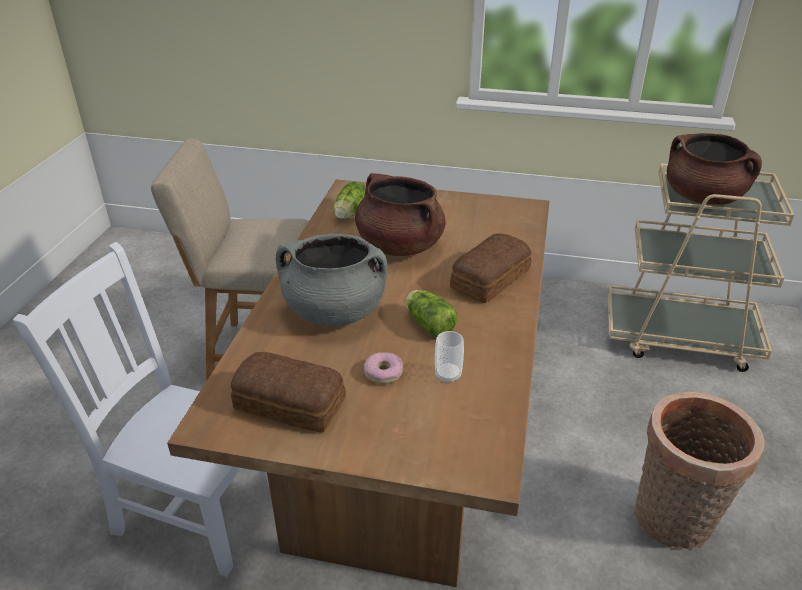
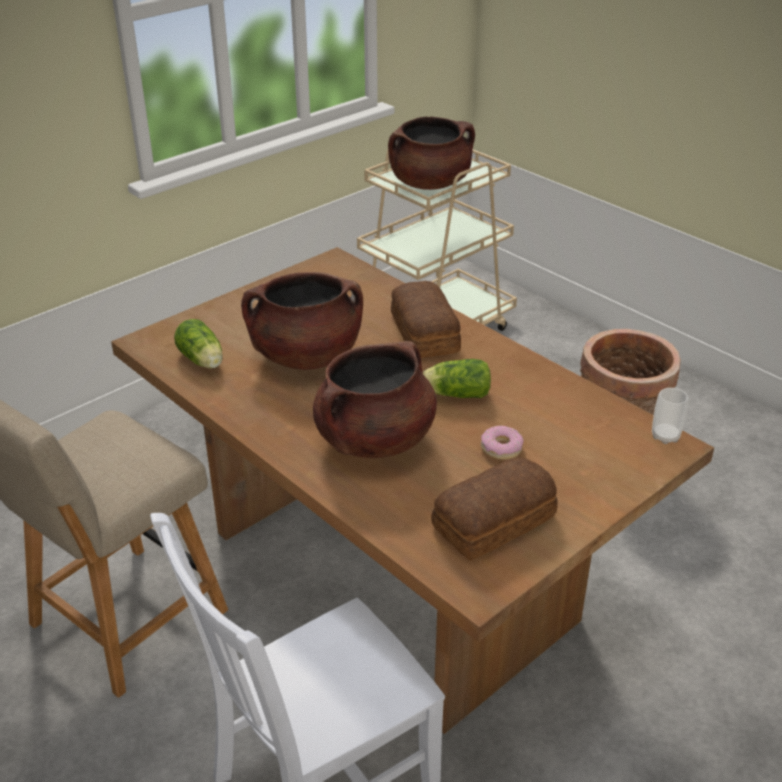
camera: 55 degrees left, 0 degrees up
(334, 311) = (374, 440): grey cooking pot -> brown cooking pot
(448, 375) = (539, 415): cup -> cup (665, 436)

